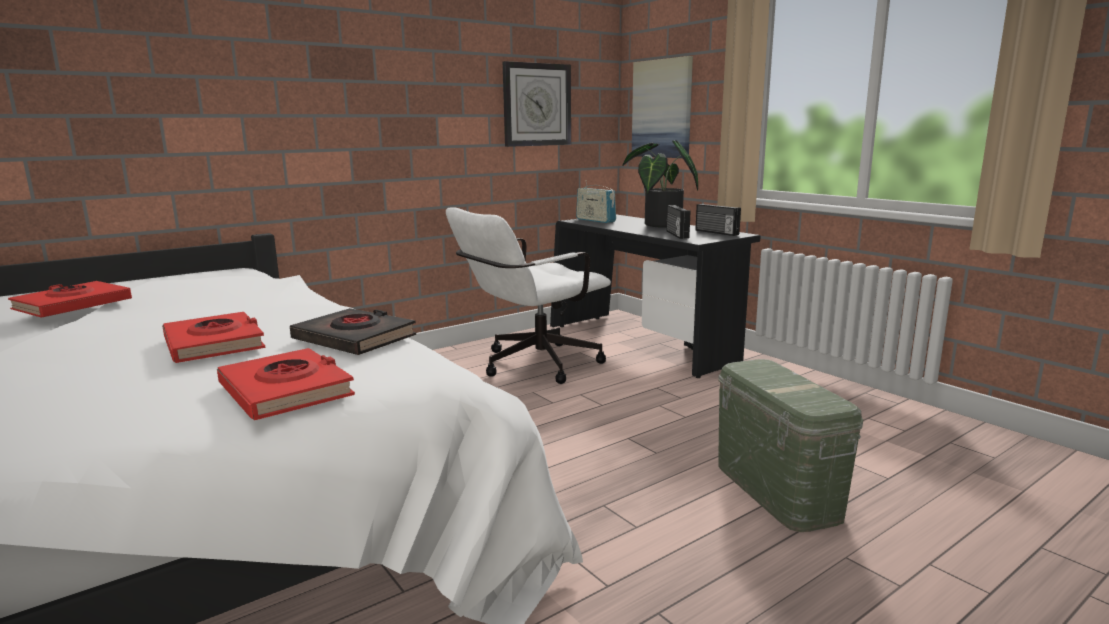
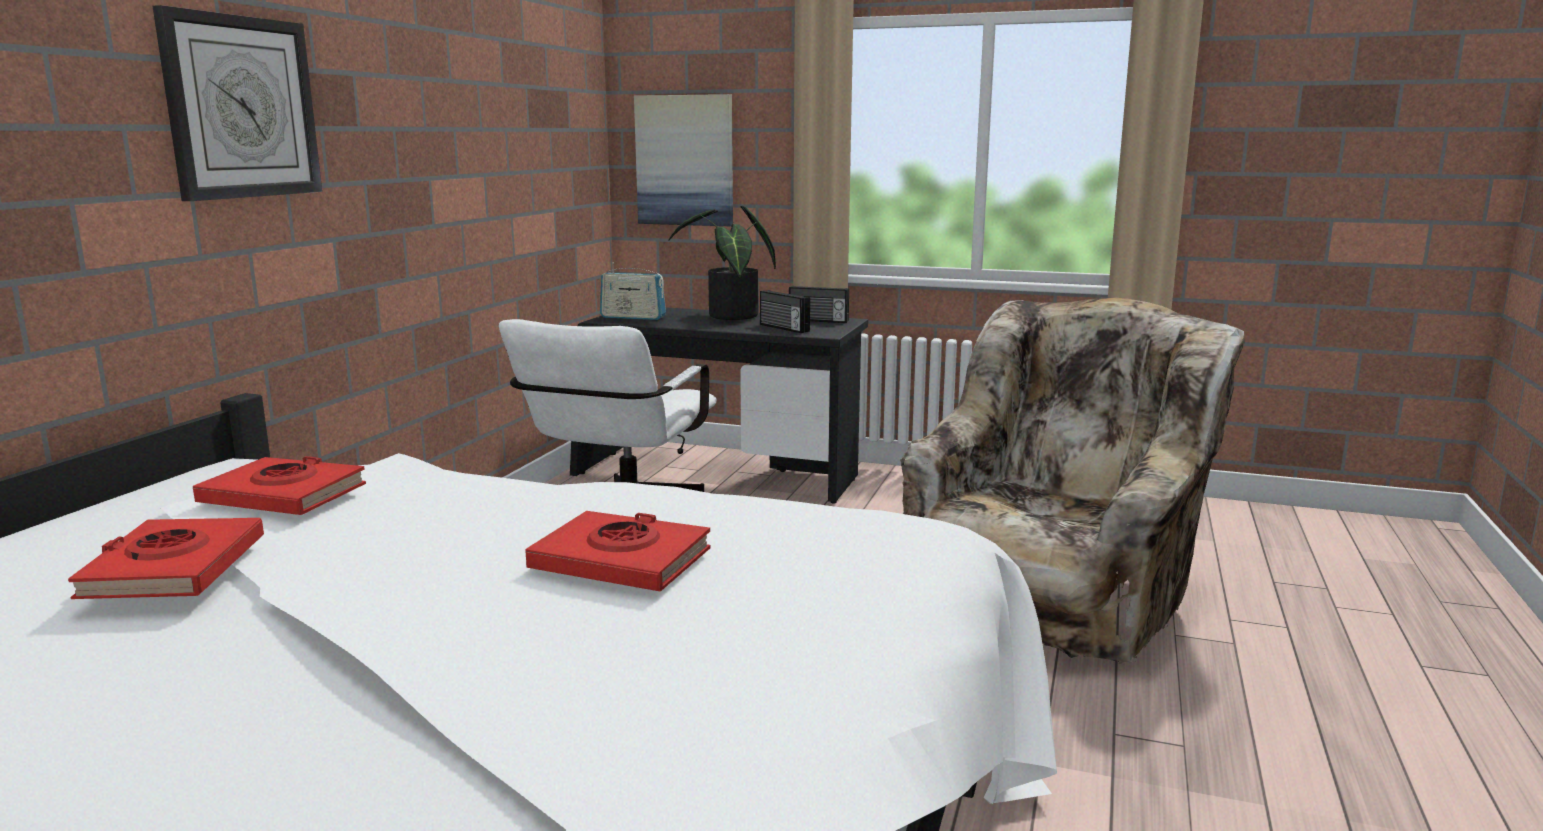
camera: 35 degrees left, 0 degrees up
(286, 391) = (870, 584): red book -> red book (284, 496)
(355, 339) = (767, 515): black book -> none
(537, 105) = (533, 156): wall clock -> wall clock (241, 107)
(777, 490) = (1056, 596): green storage box -> beige armchair

